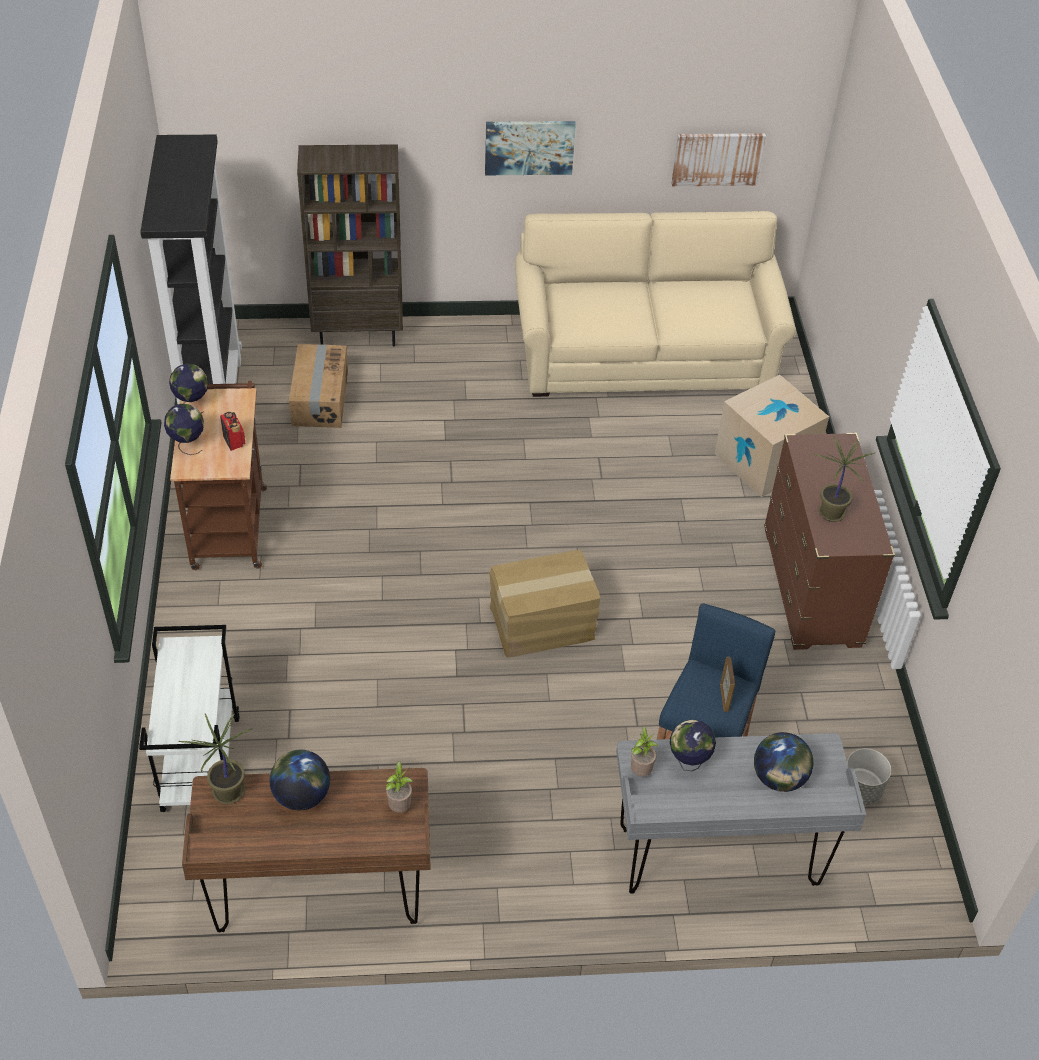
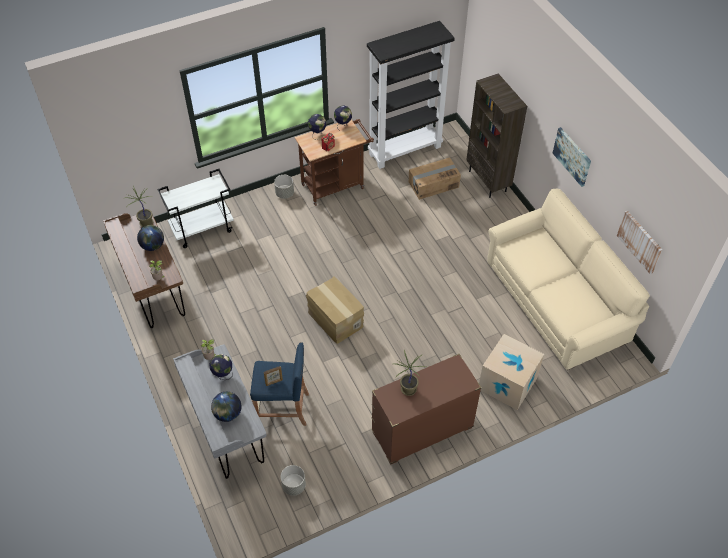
camera: 70 degrees right, 5 degrees up
(196, 602) = (284, 193): none -> grey planter

